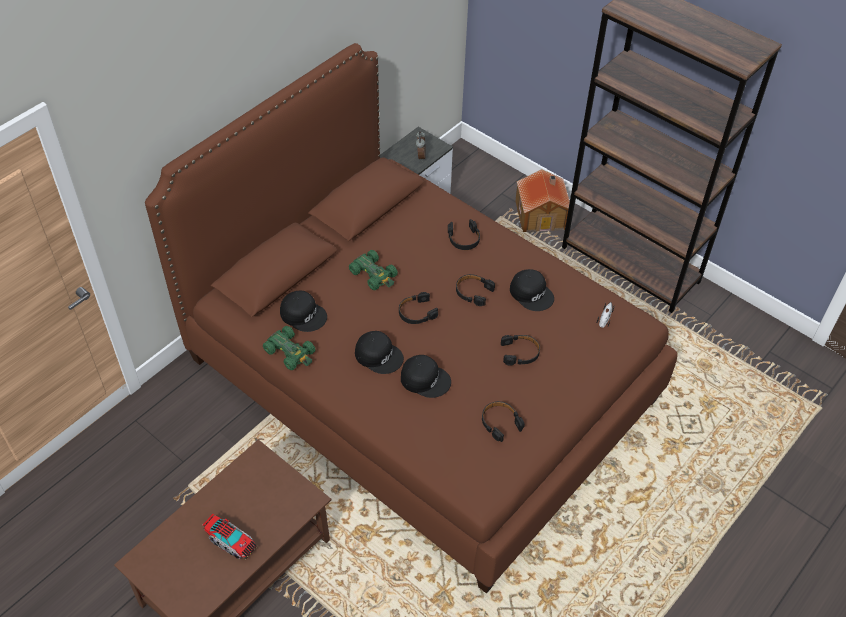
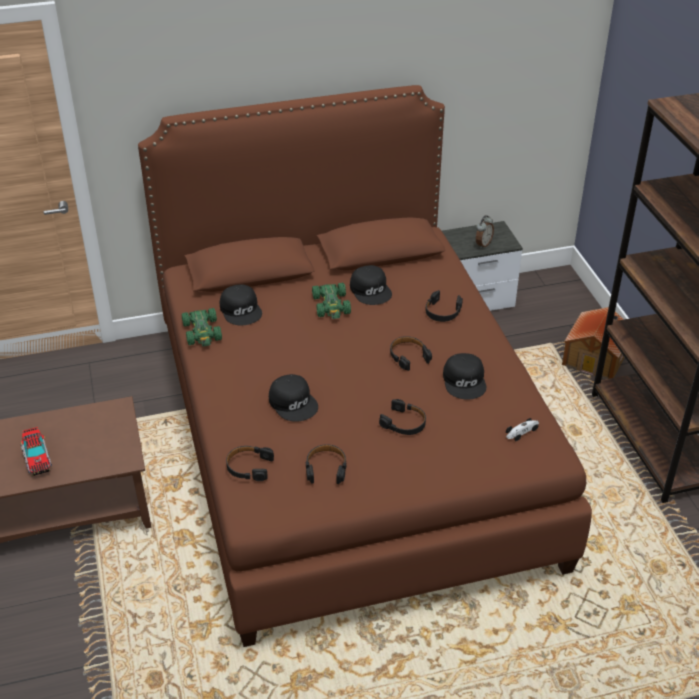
camera: 35 degrees right, 10 degrees down
(379, 355) = (273, 367): black cap -> black cap (371, 290)
(416, 313) = (339, 349): black headphones -> black headphones (249, 467)

